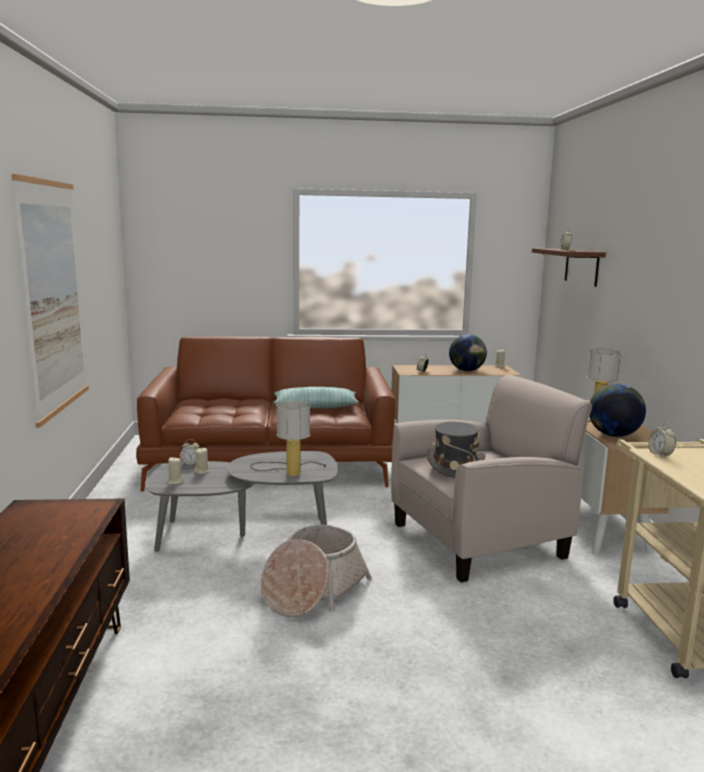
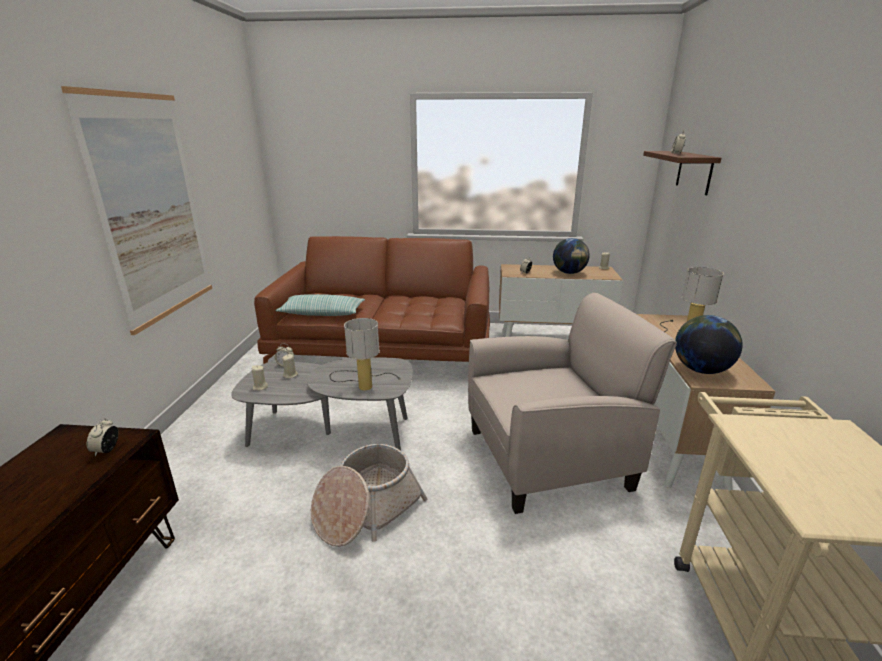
camera: 10 degrees right, 10 degrees up
(315, 407) = (419, 306): pillow -> pillow (322, 313)
(454, 466) = (522, 391): grey hat -> none
(660, 455) = (748, 429): alarm clock -> alarm clock (107, 450)

